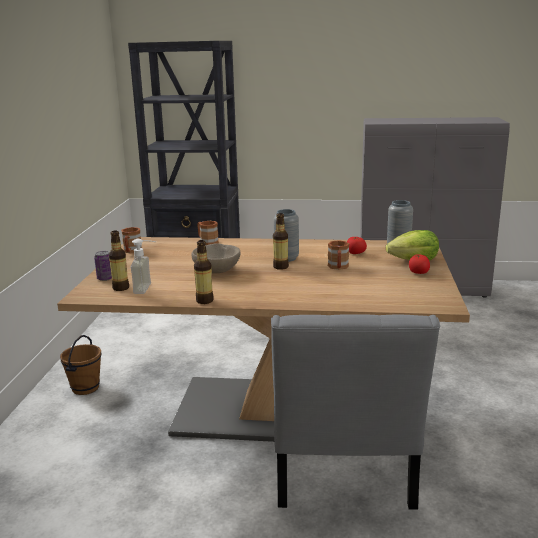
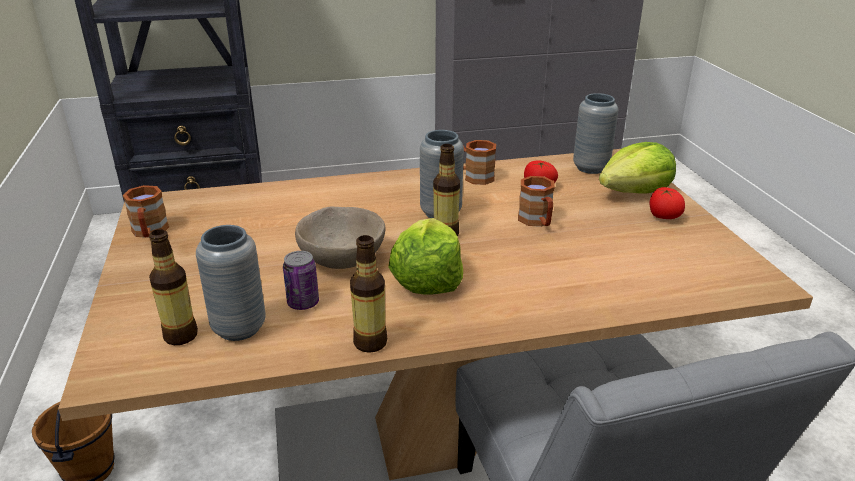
camera: 20 degrees left, 10 degrees up
(105, 278) = (133, 314): can -> can (303, 303)
(148, 289) = (239, 328): soap dispenser -> grey vase
(207, 242) = (279, 192): brown mug -> brown mug (473, 176)
(253, 282) = (427, 279): none -> lettuce

